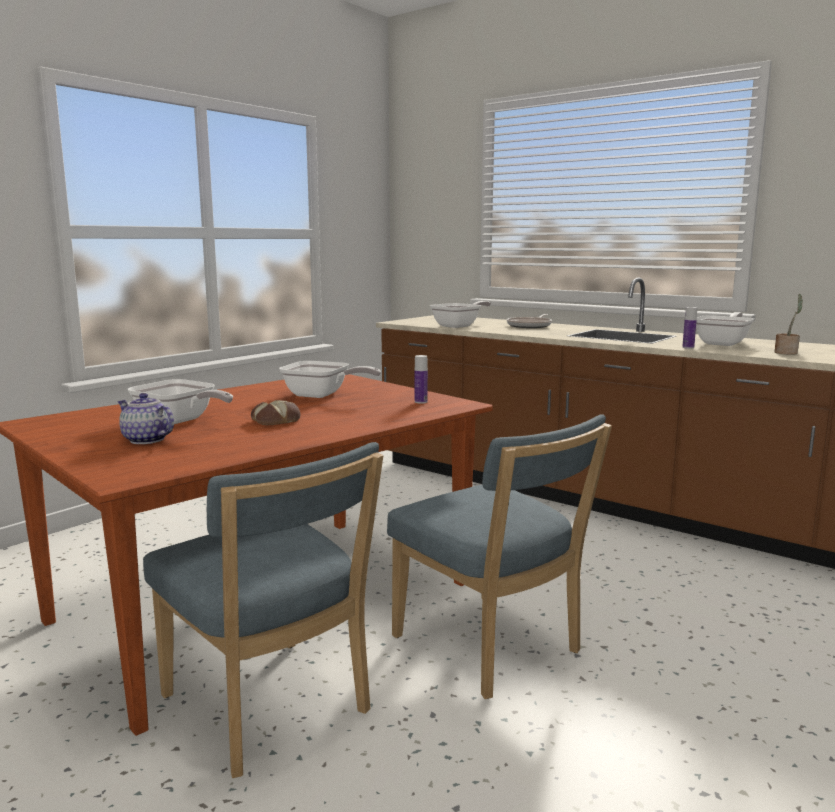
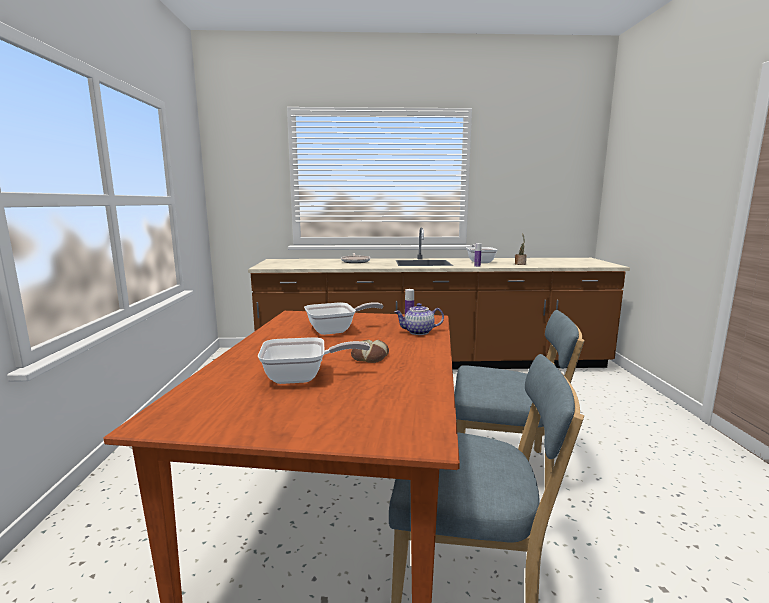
camera: 40 degrees left, 0 degrees up
(145, 440) = (332, 402): teapot -> teapot (418, 332)
(459, 326) = (315, 266): frying pan -> none

